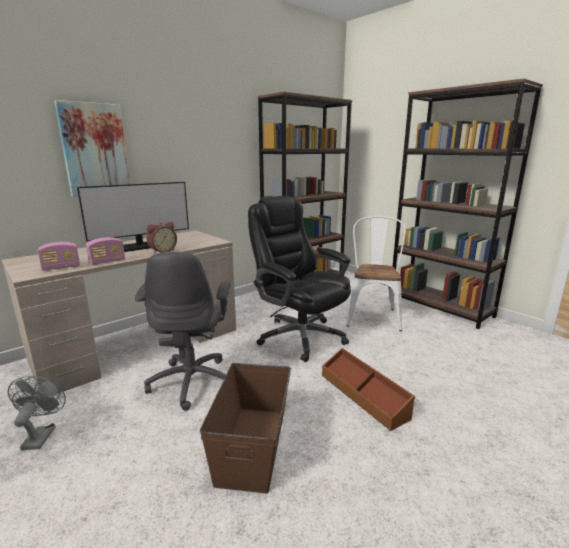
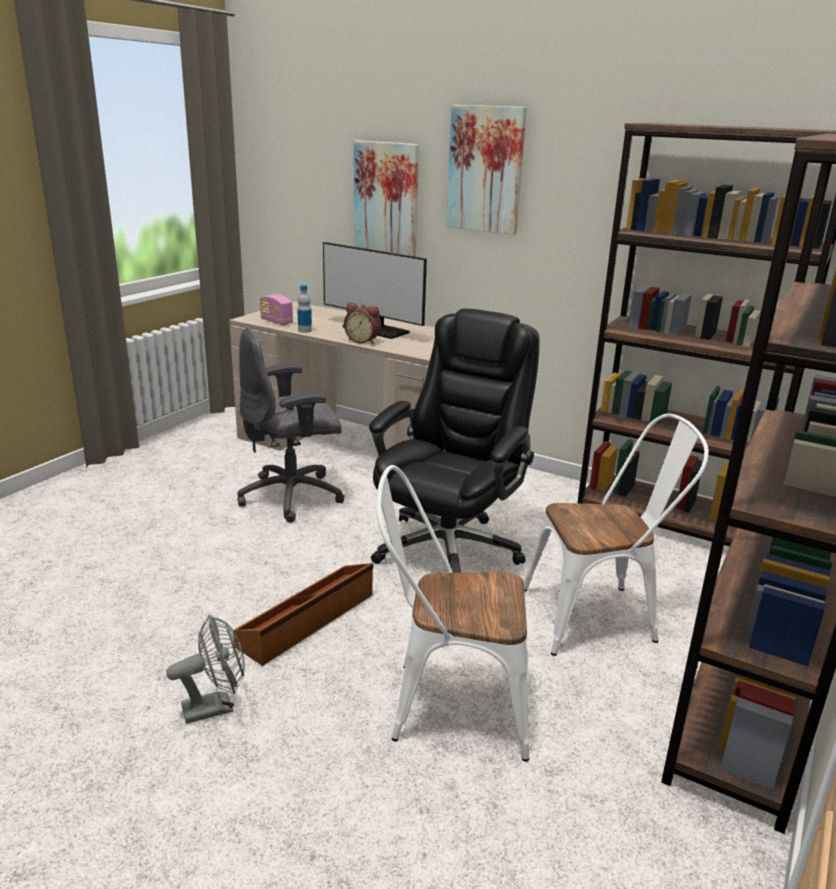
camera: 70 degrees right, 5 degrees up
(41, 434) = (190, 454): grey fan -> grey fan (216, 707)
(107, 262) = (305, 330): radio -> bottle
(173, 123) = (486, 169): none -> picture
(251, 445) = (191, 553): brown storage box -> none
(440, 362) = (447, 704): none -> white chair

